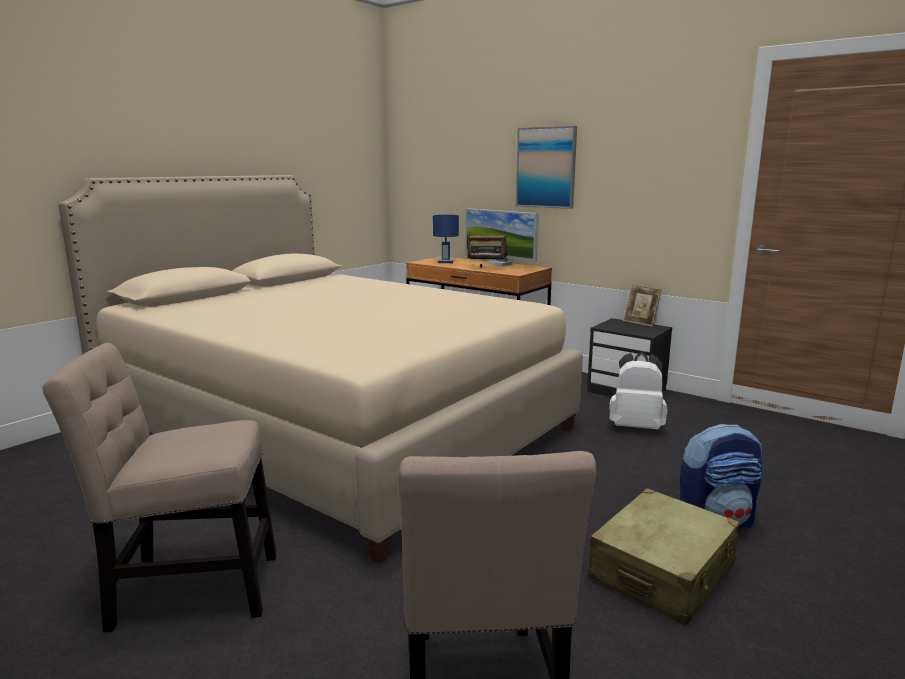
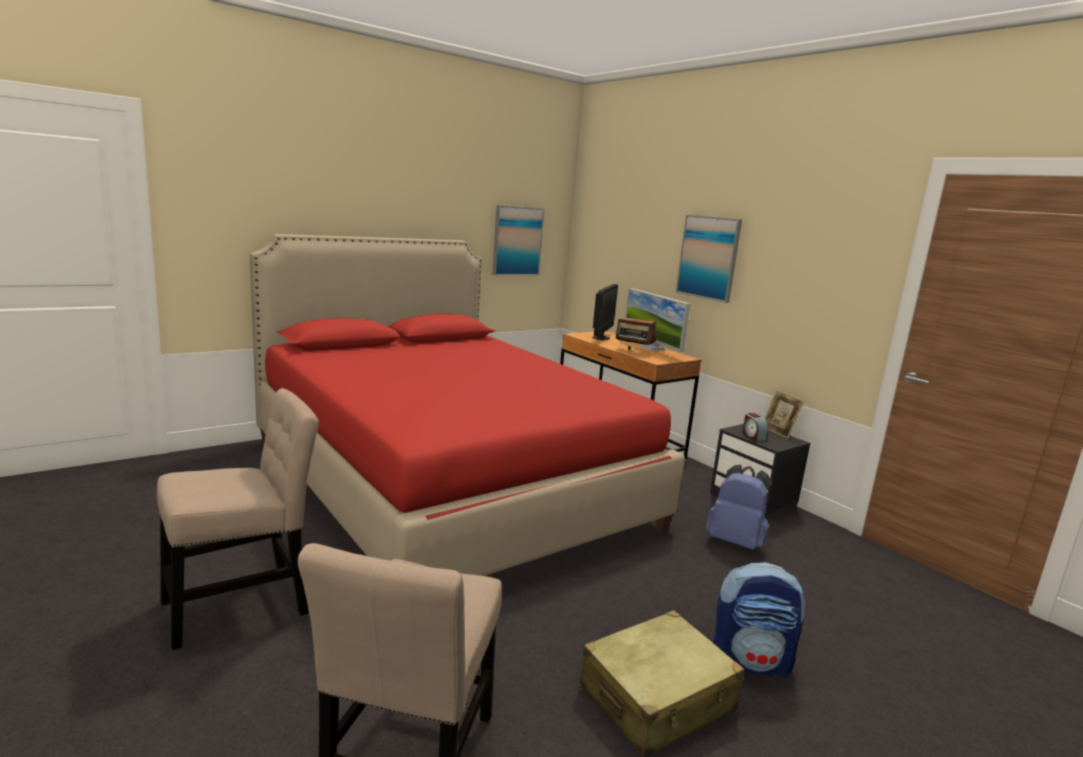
camera: 15 degrees right, 0 degrees up
(187, 589) = (244, 604): beige chair -> beige chair turned 135 degrees clockwise
(333, 426) = (445, 482): beige bed -> red bed
(339, 174) = (517, 241): none -> picture
(445, 262) = (601, 338): blue table lamp -> monitor
(623, 329) = (753, 436): none -> alarm clock
(636, 427) = (735, 541): white backpack -> blue backpack

